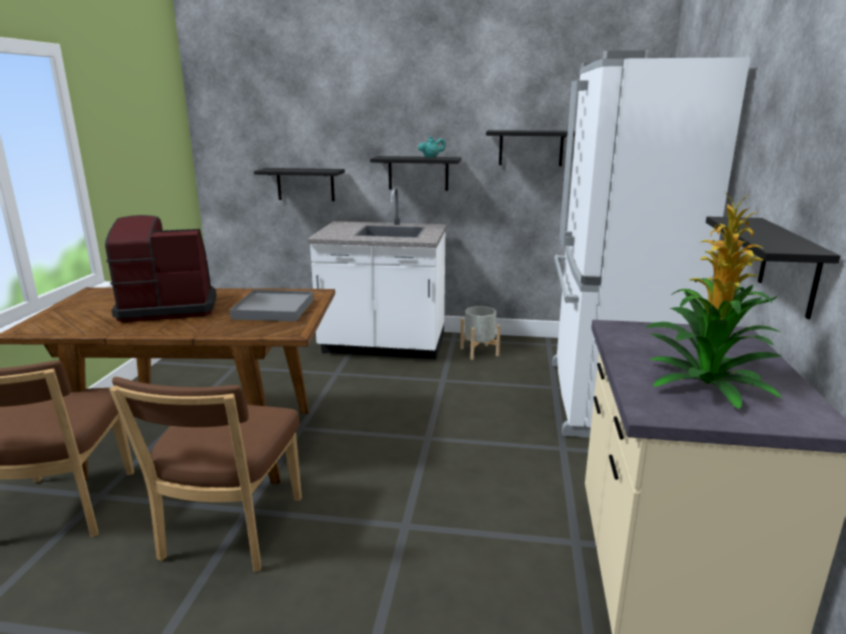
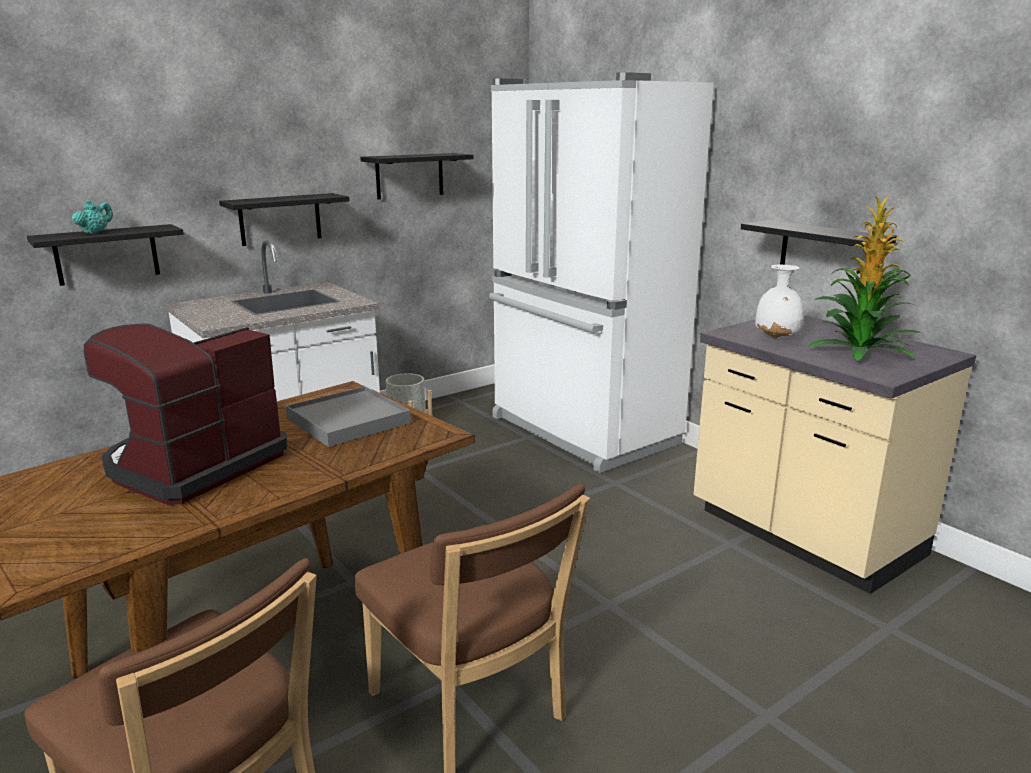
camera: 45 degrees left, 0 degrees up
(431, 157) = (305, 196): turquoise teapot -> turquoise teapot (95, 233)
(651, 345) = (778, 338): none -> white vase

